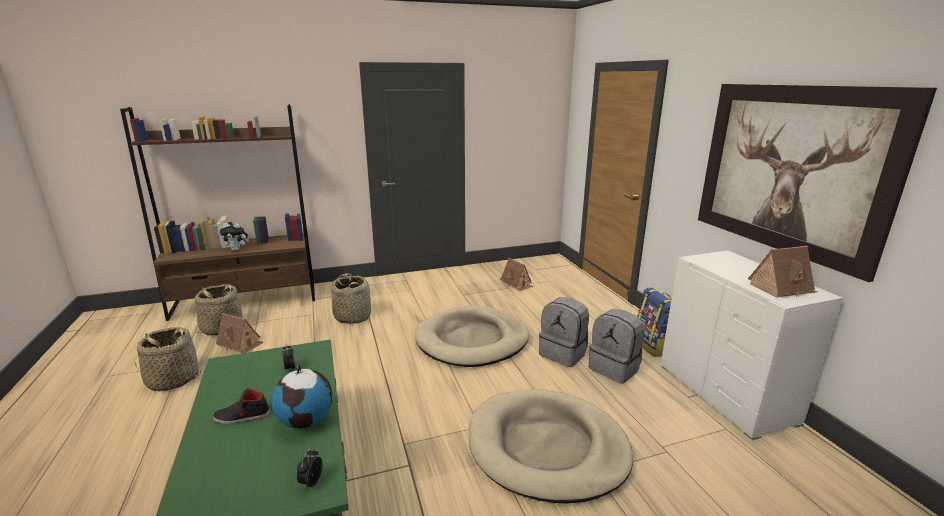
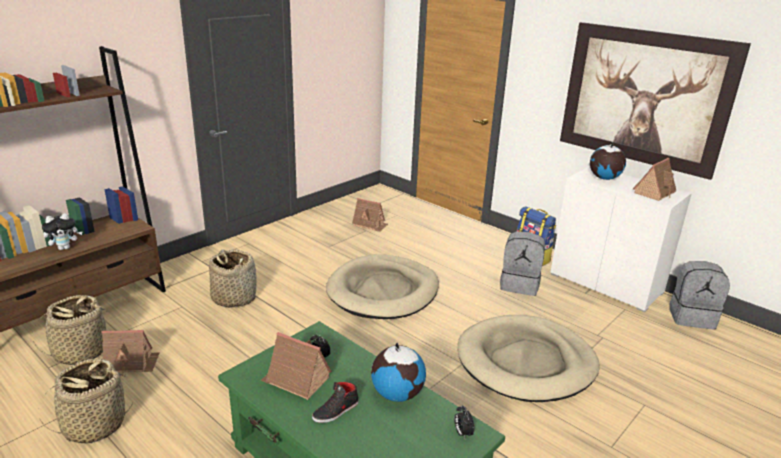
camera: 30 degrees left, 5 degrees up
(250, 380) = (296, 379): none -> toy house
(563, 353) = (471, 282): grey backpack -> grey backpack (691, 317)
(727, 264) = (604, 178): none -> globe

